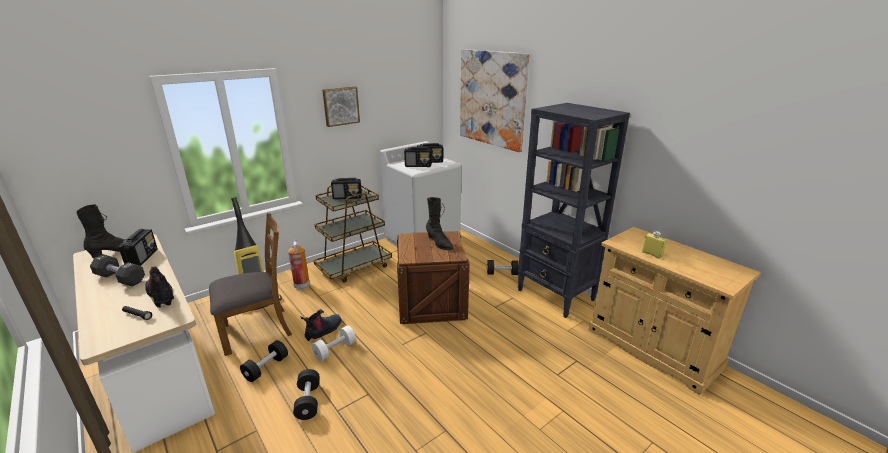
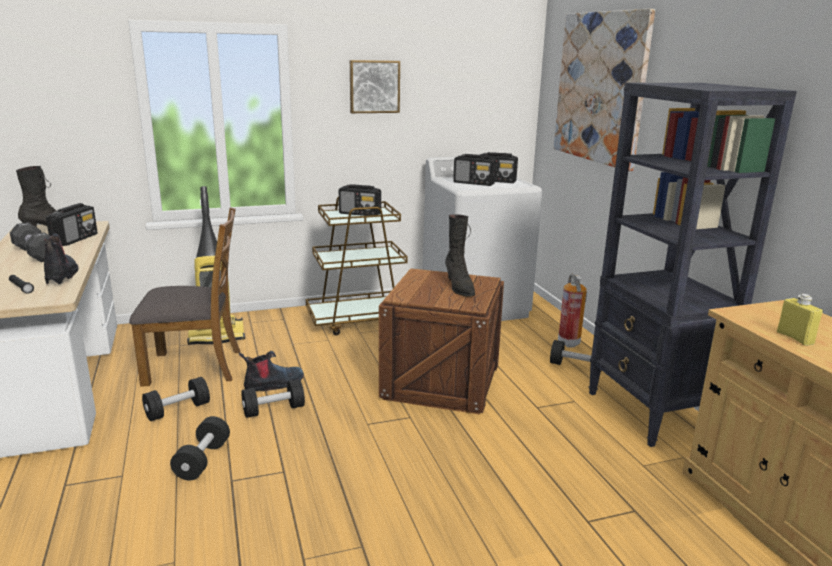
camera: 20 degrees right, 5 degrees down
(301, 285) = (279, 328): fire extinguisher -> fire extinguisher (568, 342)
(335, 350) = (274, 410): white dumbbell -> black dumbbell

